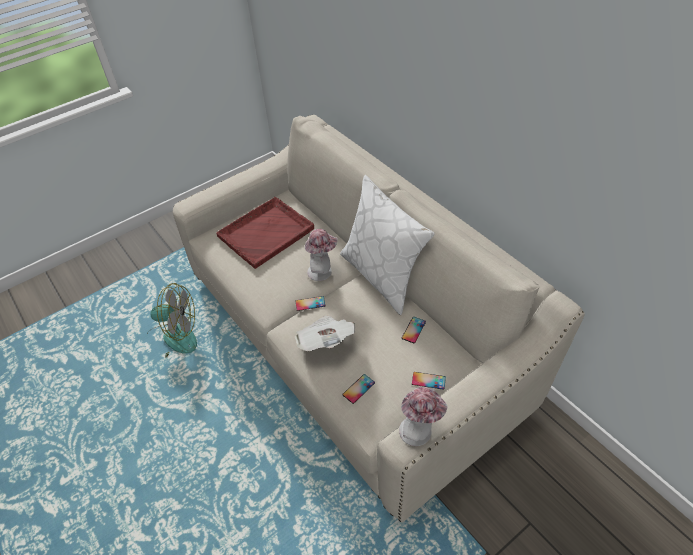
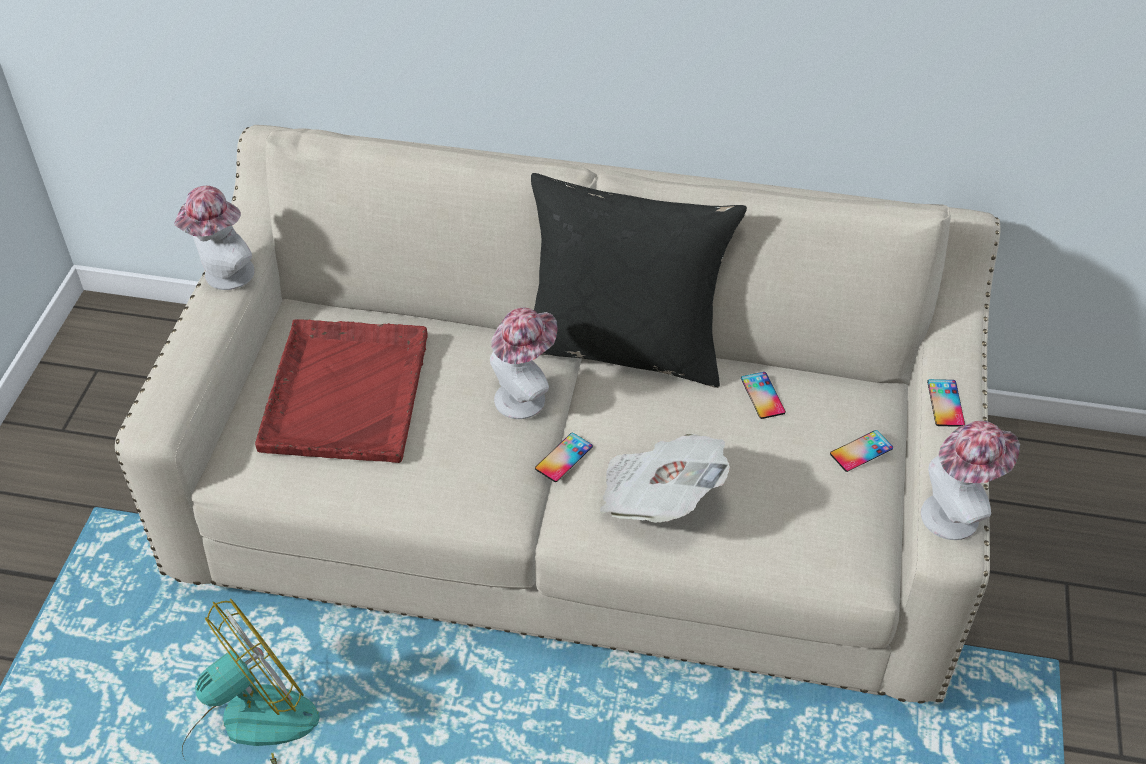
camera: 45 degrees left, 0 degrees up
(261, 167) = (224, 277): none -> hat
(358, 388) = (784, 529): phone -> phone (945, 403)
(382, 276) = (624, 346): white pillow -> black pillow

